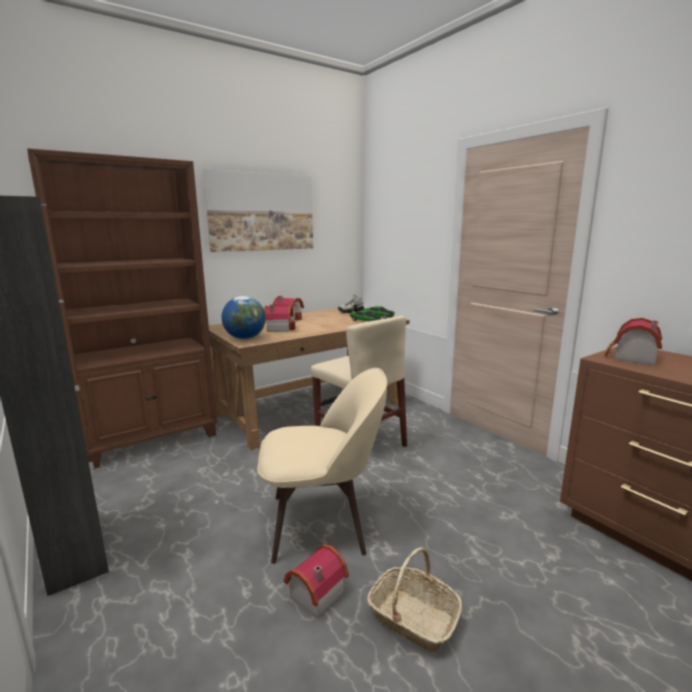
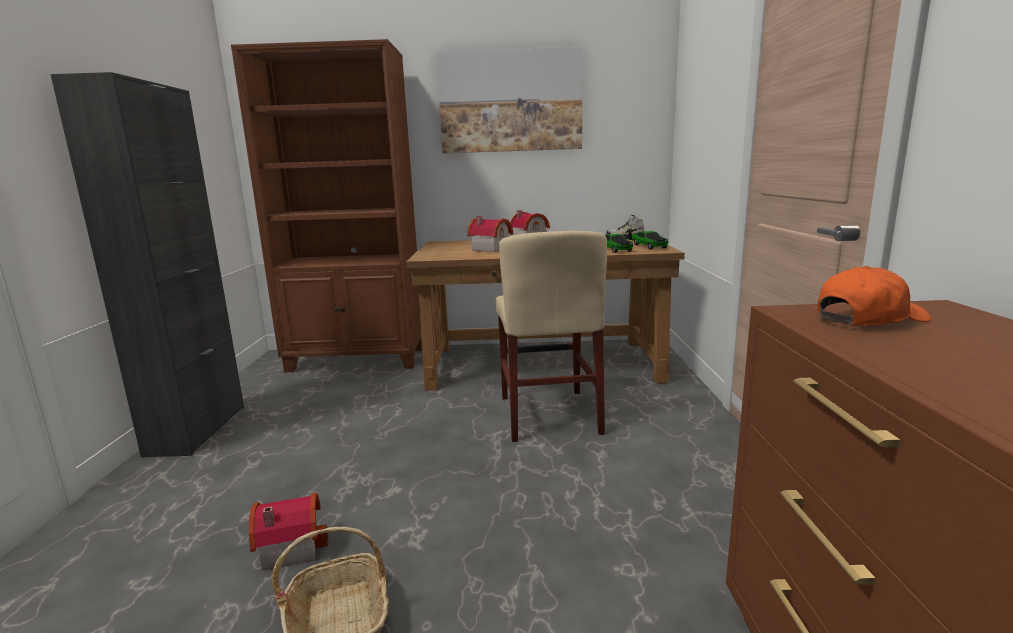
camera: 35 degrees right, 0 degrees up
(245, 338) = (435, 254): globe -> none
(322, 523) = (392, 483): beige chair -> none
(631, 358) = (869, 319): toy house -> orange cap

